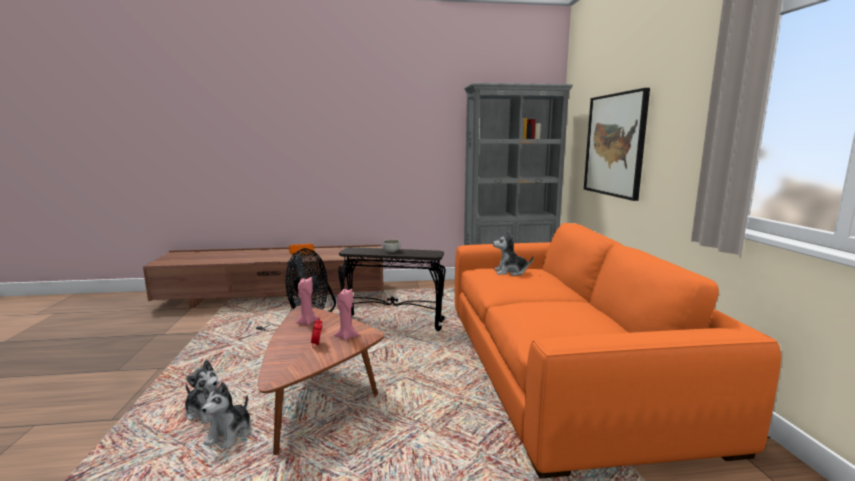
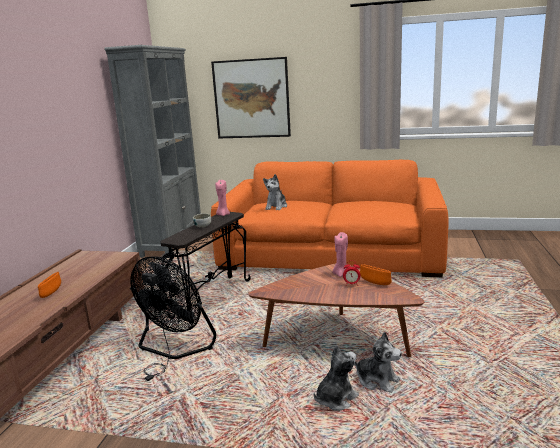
camera: 70 degrees left, 5 degrees up
(307, 322) = (300, 289): pink candle -> pink candle (223, 214)
(320, 357) = (375, 283): none -> orange bowl

